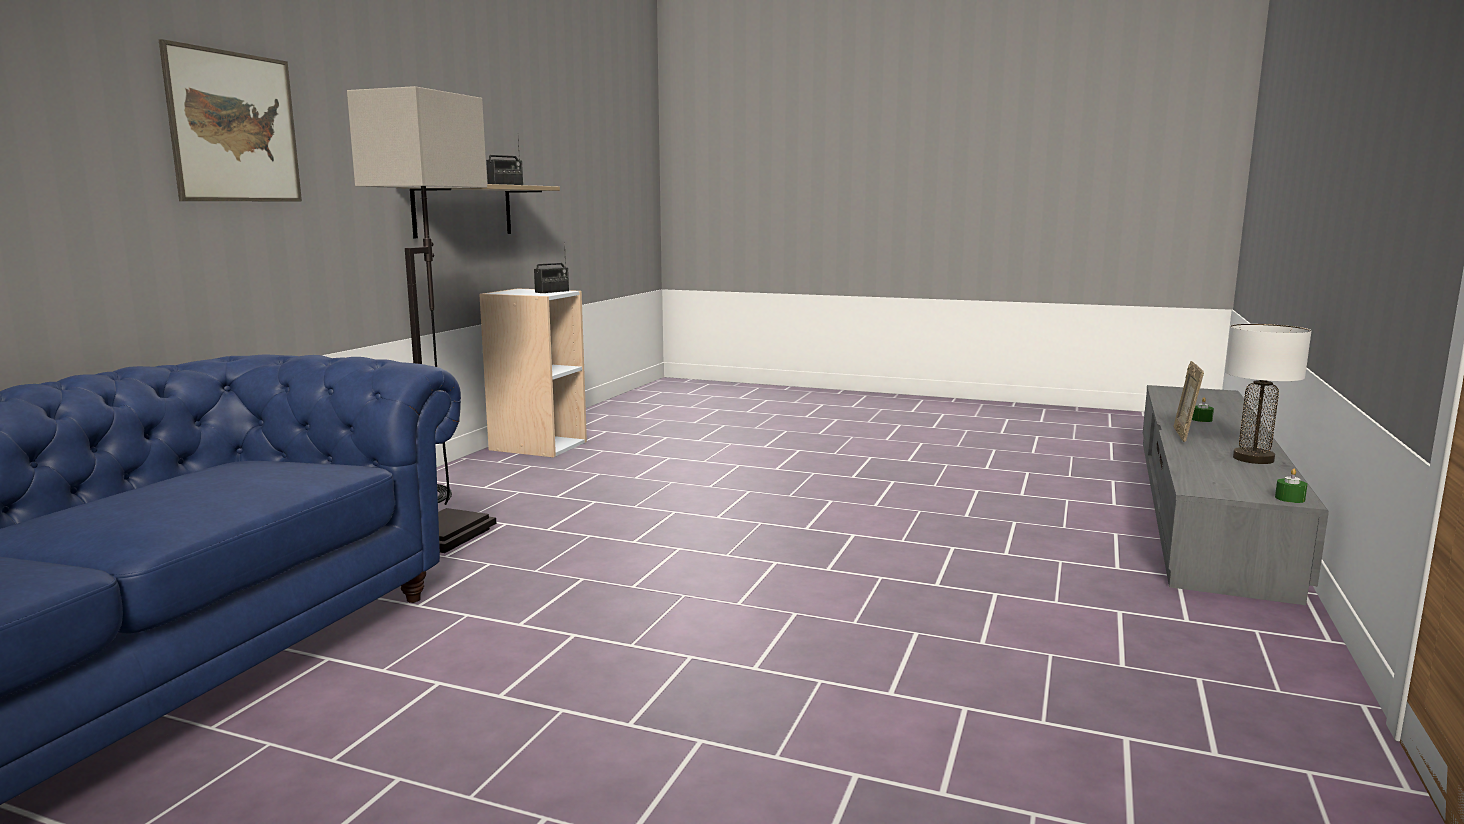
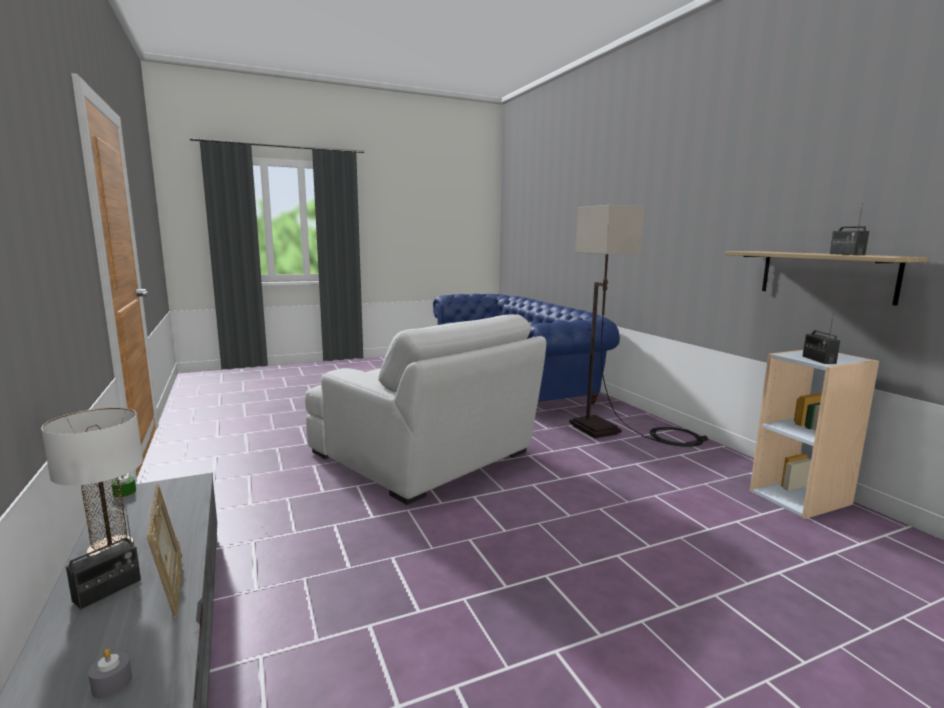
camera: 135 degrees right, 0 degrees up
(234, 127) = (664, 224): picture -> none
(769, 593) = (425, 455): none -> white armchair
(1201, 419) = (112, 684): green candle -> grey candle
(1235, 443) = (107, 590): none -> radio

